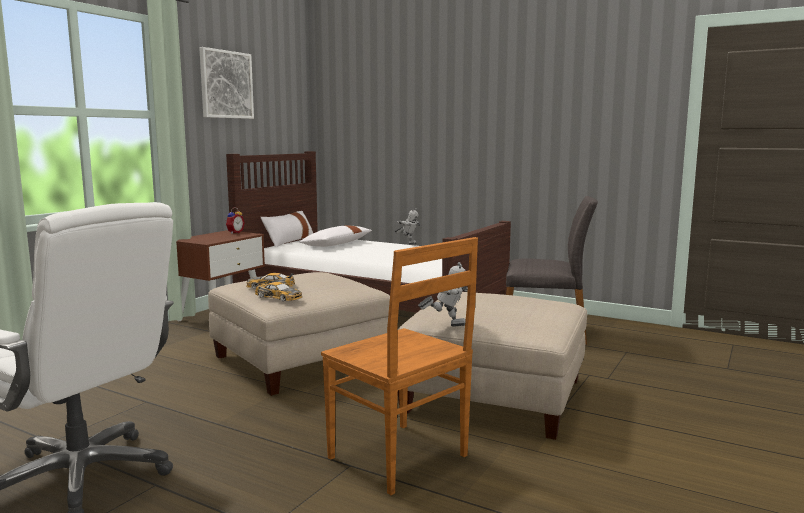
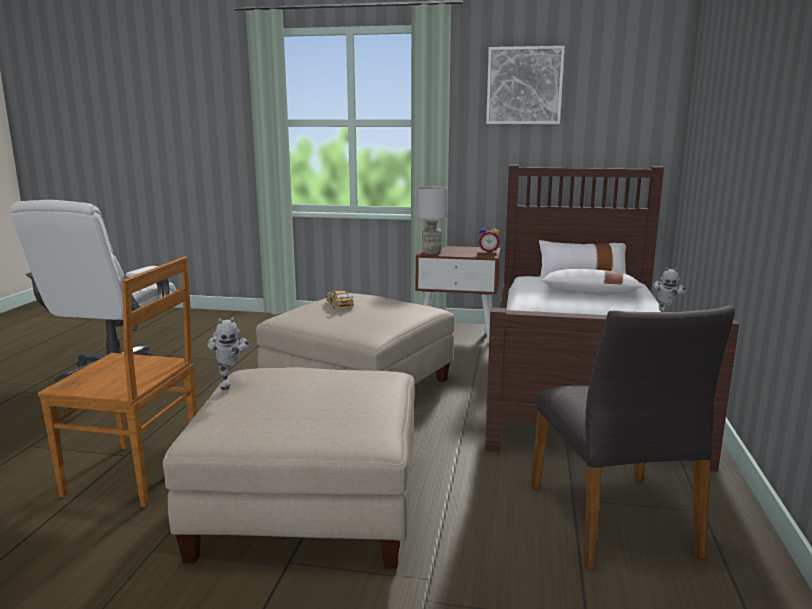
camera: 70 degrees right, 5 degrees up
(205, 241) = (431, 252): none -> grey table lamp
(279, 297) = (305, 312): toy car -> none
(400, 458) = (137, 475): brown chair -> brown chair turned 105 degrees counterclockwise

